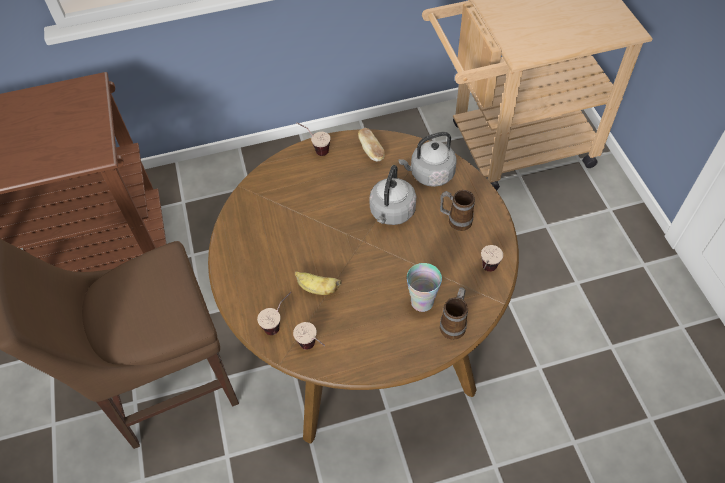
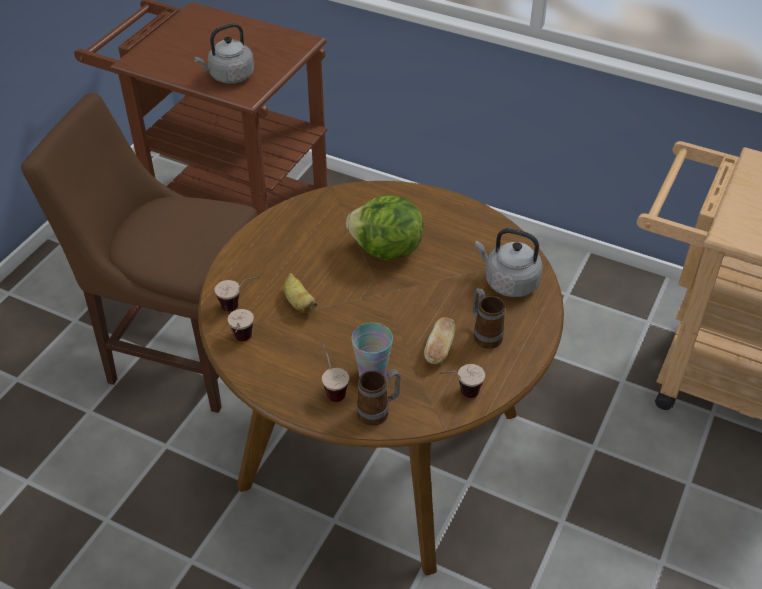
camera: 40 degrees right, 10 degrees down
(315, 149) = (428, 198): cup -> cup (332, 387)
(331, 207) = (386, 250): none -> lettuce
(371, 150) = (478, 229): bread -> bread (439, 349)
(391, 213) = (433, 289): grey kettle -> grey kettle (229, 76)

